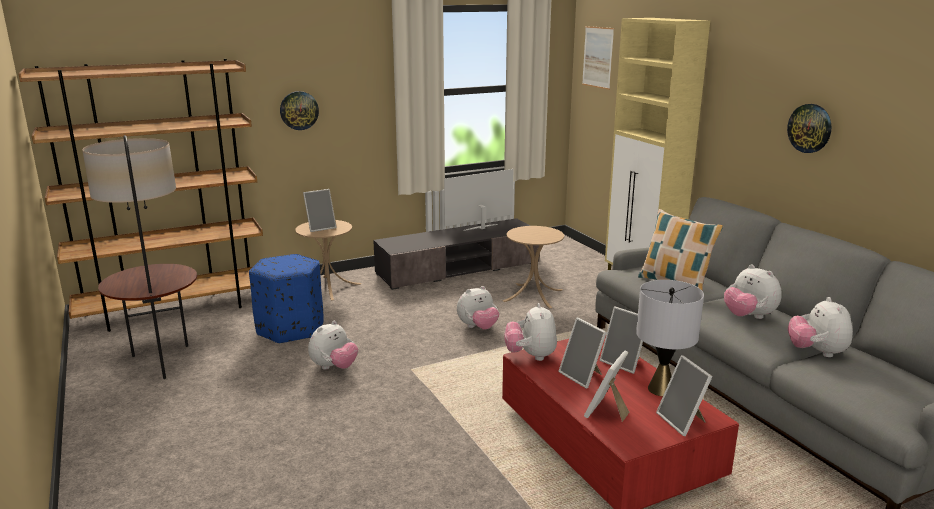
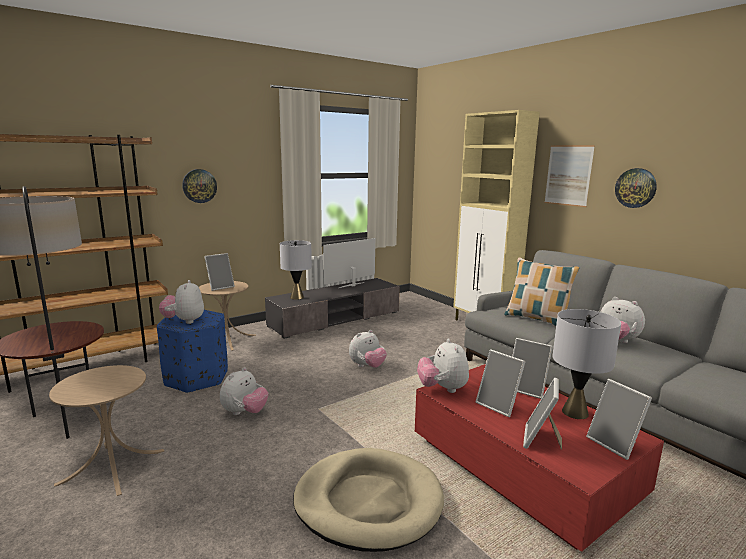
camera: 10 degrees left, 5 degrees down
(410, 241) = (296, 297): none -> grey table lamp
(436, 458) = (368, 502): none -> beige dog bed
(533, 295) = (403, 337): beige side table -> beige side table (112, 467)
(597, 57) = (436, 151): picture -> picture (568, 175)
(816, 352) = (688, 368): plush toy -> plush toy (184, 321)

